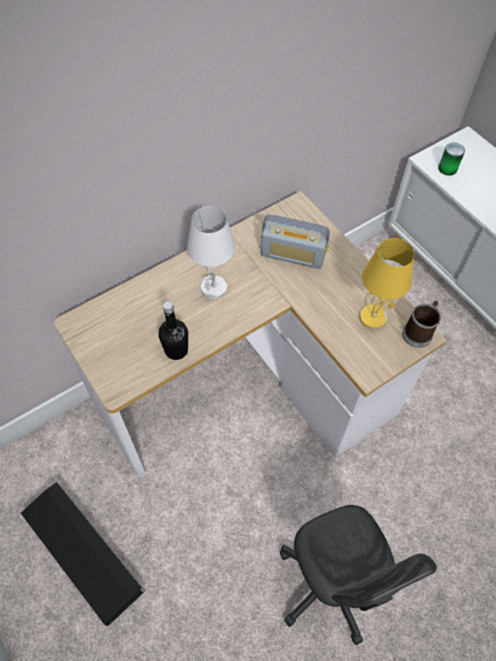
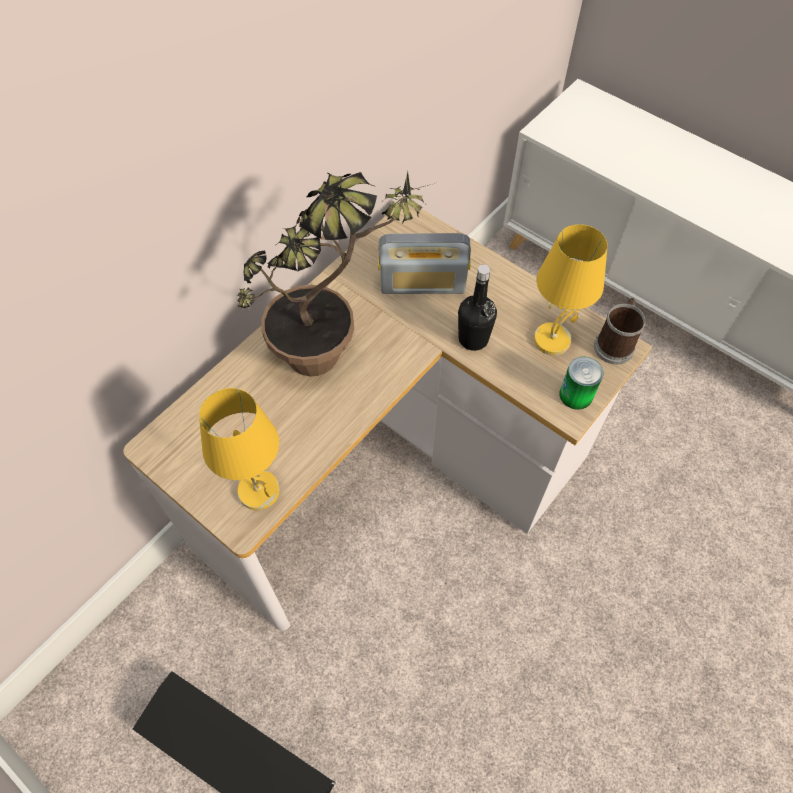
camera: 15 degrees left, 0 degrees up
(134, 371) = (260, 491): none -> yellow table lamp
(176, 350) = (309, 447): black bottle -> black bottle (473, 339)
(214, 289) = (333, 352): white table lamp -> potted plant
(330, 583) = (570, 696): grey office chair -> none
(447, 168) = (571, 135): can -> can (576, 395)

